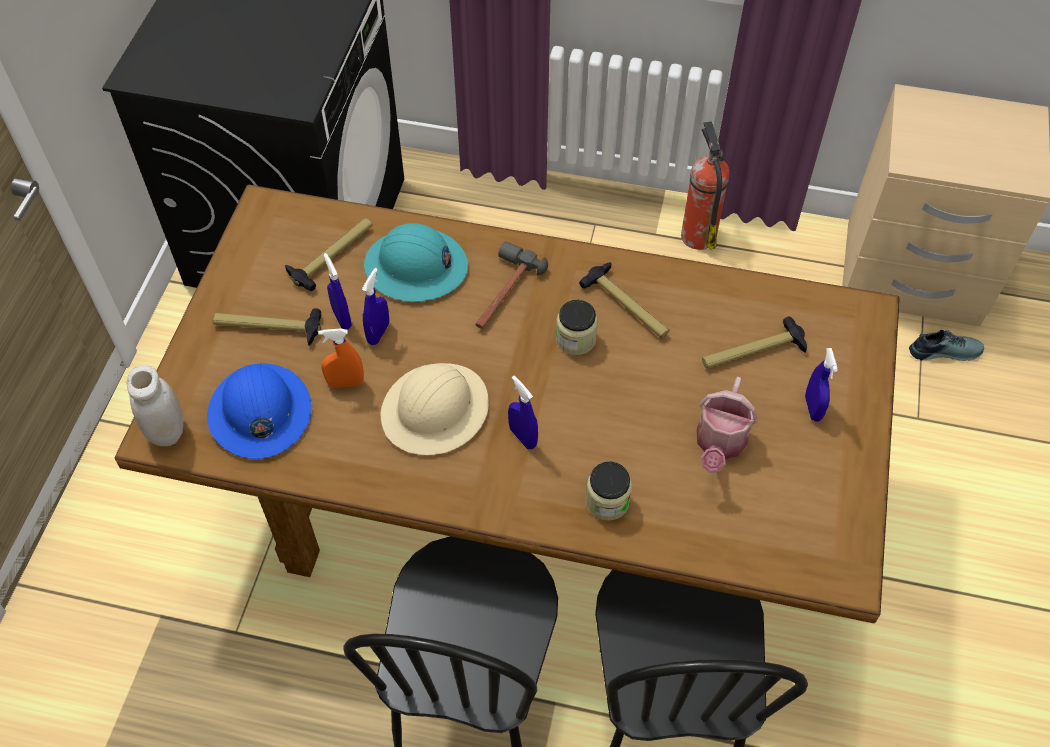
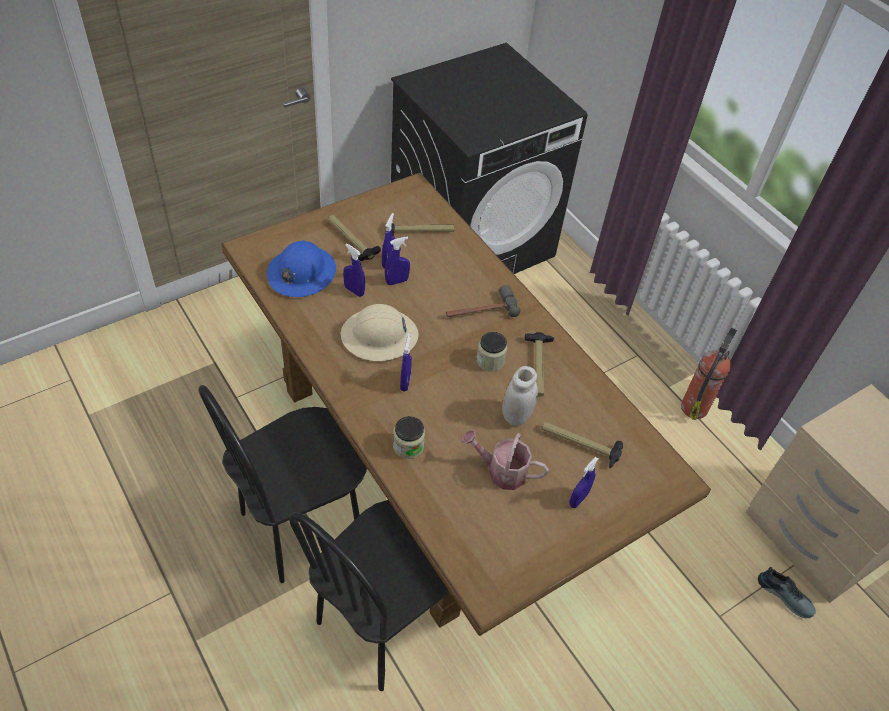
camera: 40 degrees right, 5 degrees down
(167, 431) = (254, 249): white jar -> white jar (516, 416)
(345, 383) = (354, 291): orange spray bottle -> blue spray bottle
(416, 267) = (452, 266): turquoise hard hat -> none
(719, 444) = (501, 471): watering can -> watering can turned 45 degrees clockwise

